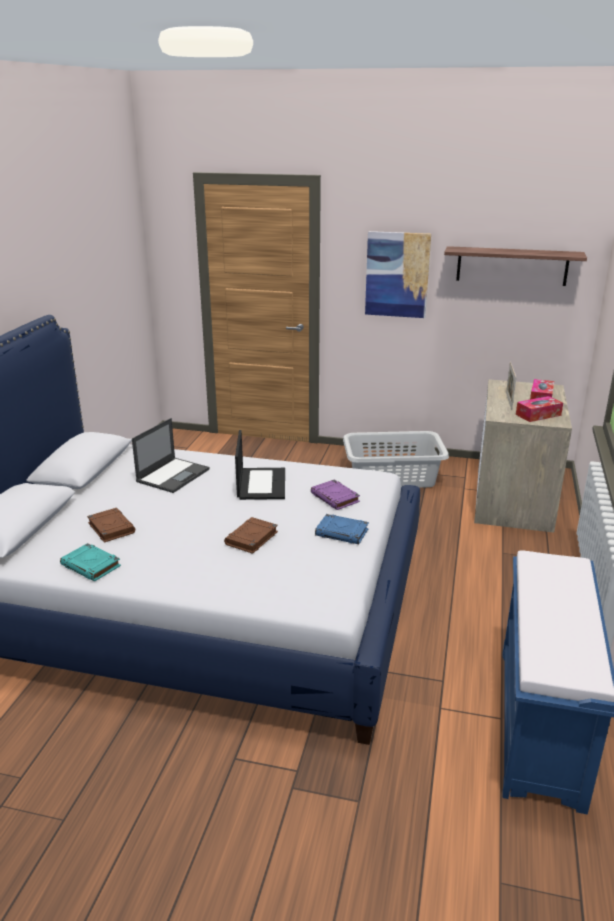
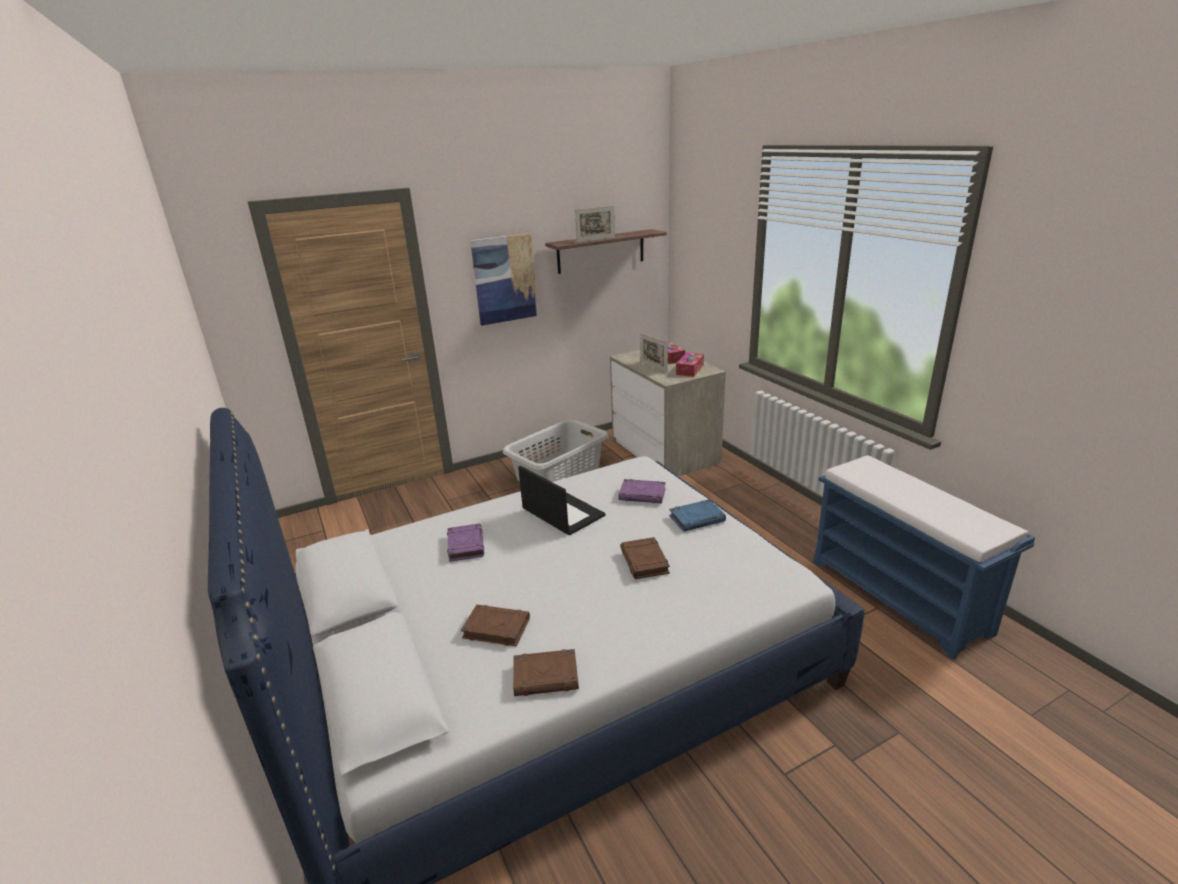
camera: 40 degrees left, 0 degrees up
(91, 566) = (546, 676): turquoise book -> brown book
(173, 475) = (465, 545): laptop -> purple book
(495, 252) = (596, 239): none -> picture frame

